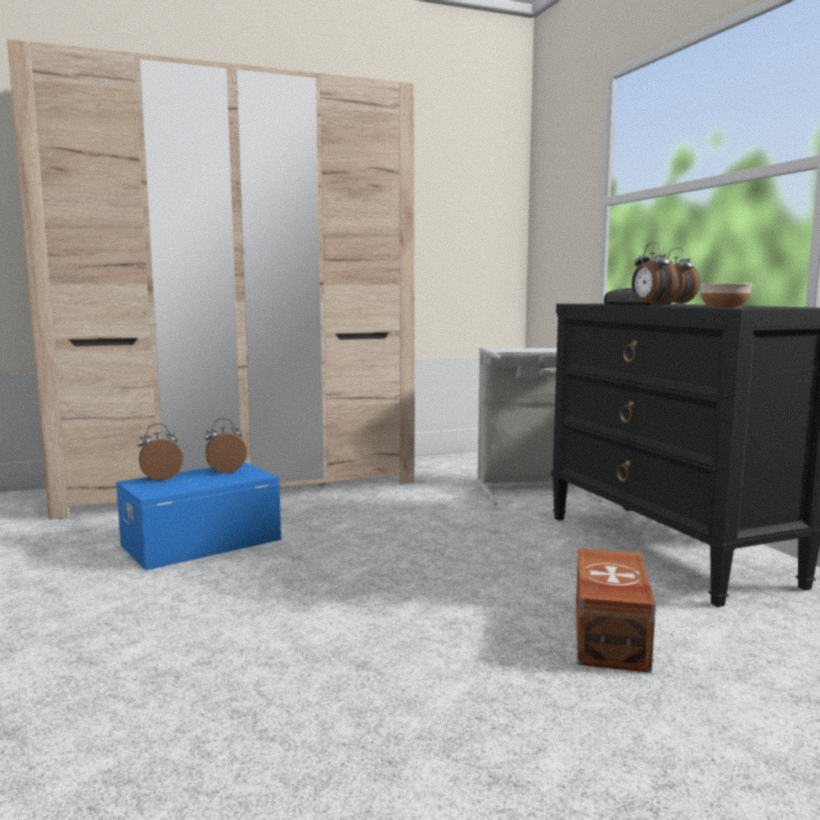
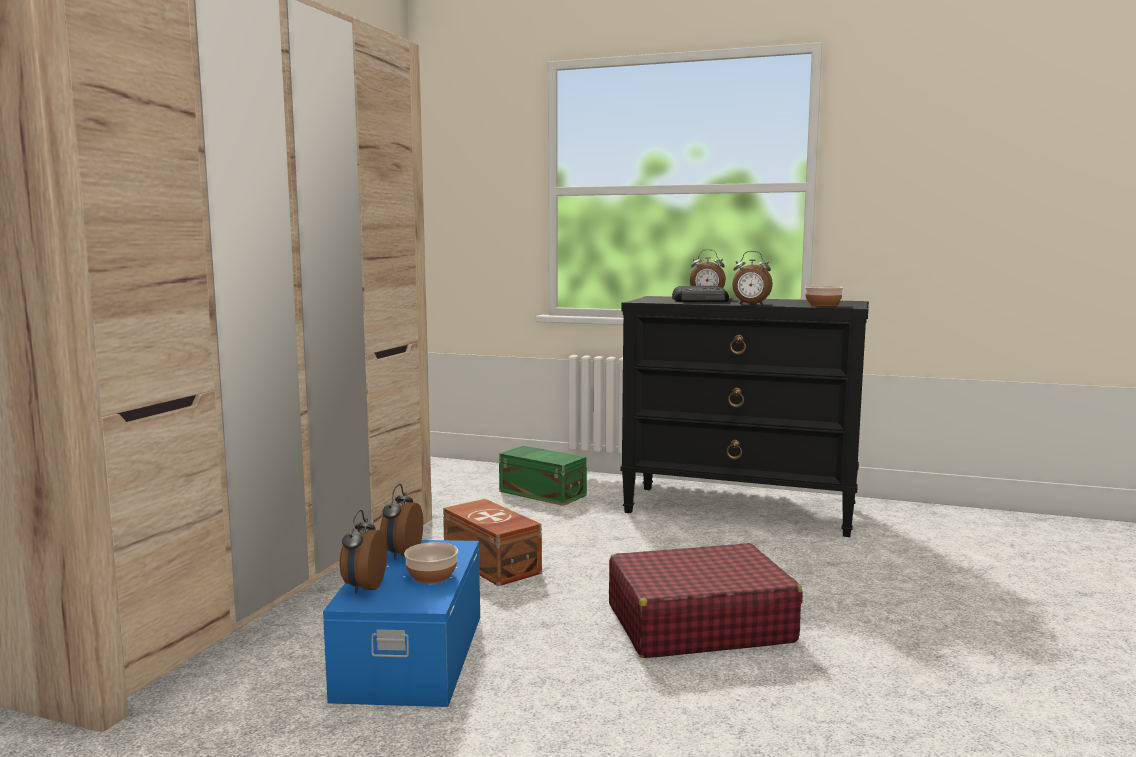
camera: 50 degrees left, 0 degrees up
(197, 484) = (431, 576): none -> bowl
(376, 599) = (698, 624): none -> red suitcase
(532, 488) = (542, 493): grey laundry basket -> green storage box
(608, 636) = (858, 578): brown storage box -> brown storage box (491, 564)

